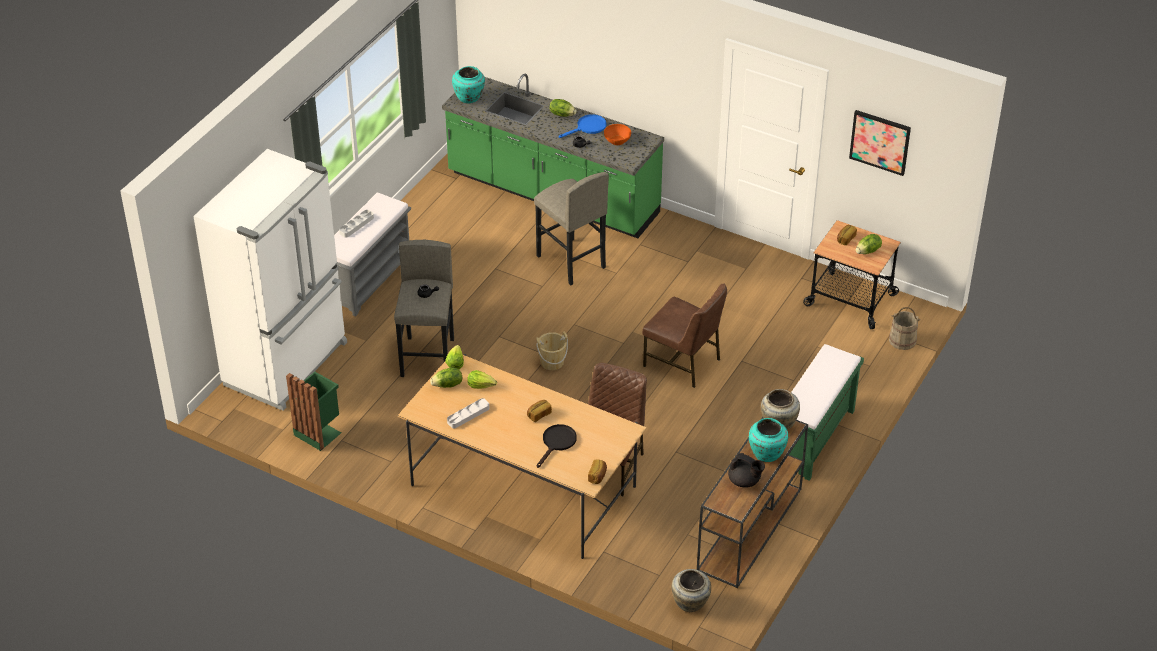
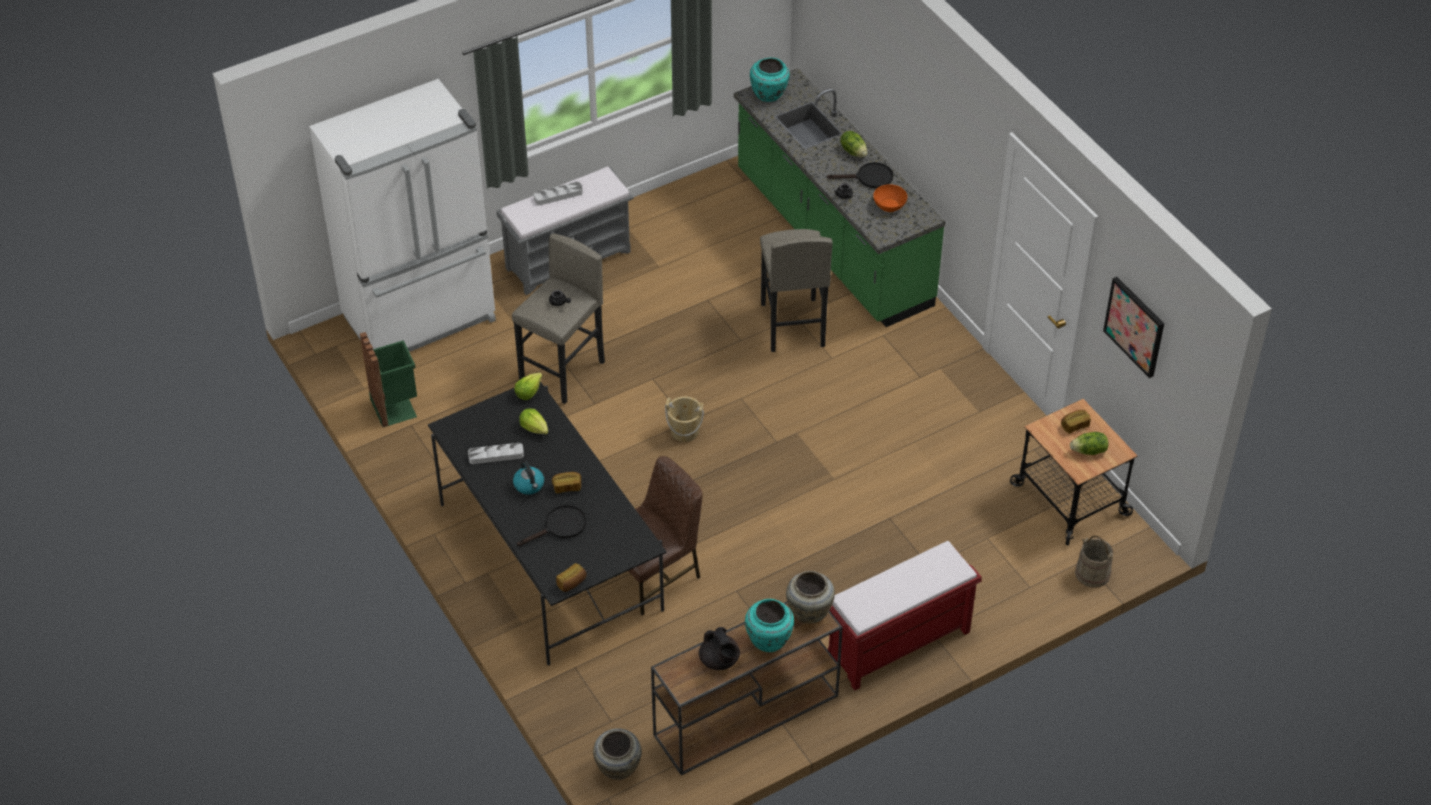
camera: 30 degrees right, 5 degrees up
(447, 385) = (502, 413): lettuce -> none
(510, 425) = (529, 485): none -> kettle
(523, 485) = (550, 556): beige dining table -> black dining table
(588, 127) = (869, 178): blue frying pan -> black frying pan
(683, 362) = (823, 492): brown chair -> none
(814, 439) = (897, 645): green bench -> red bench

